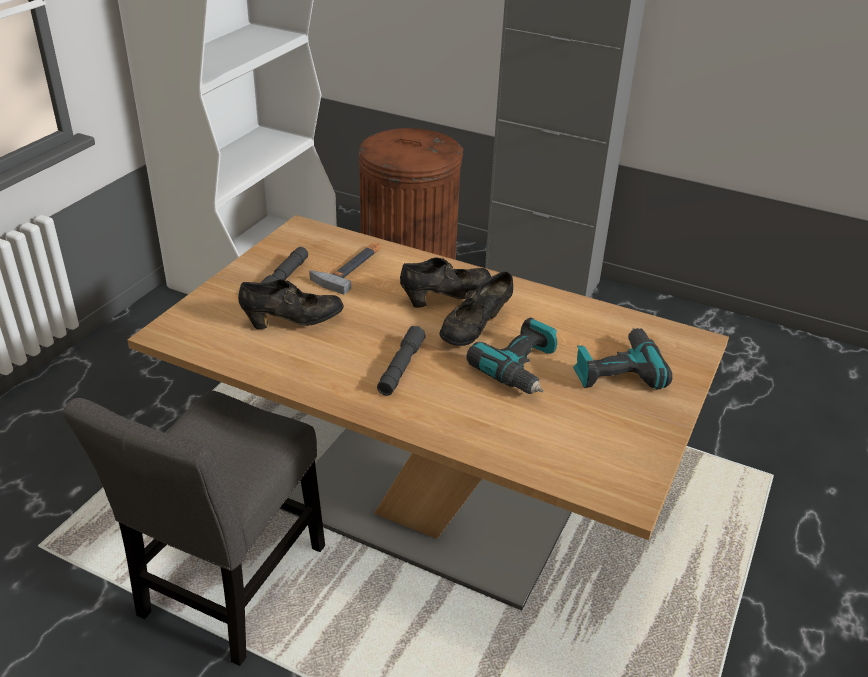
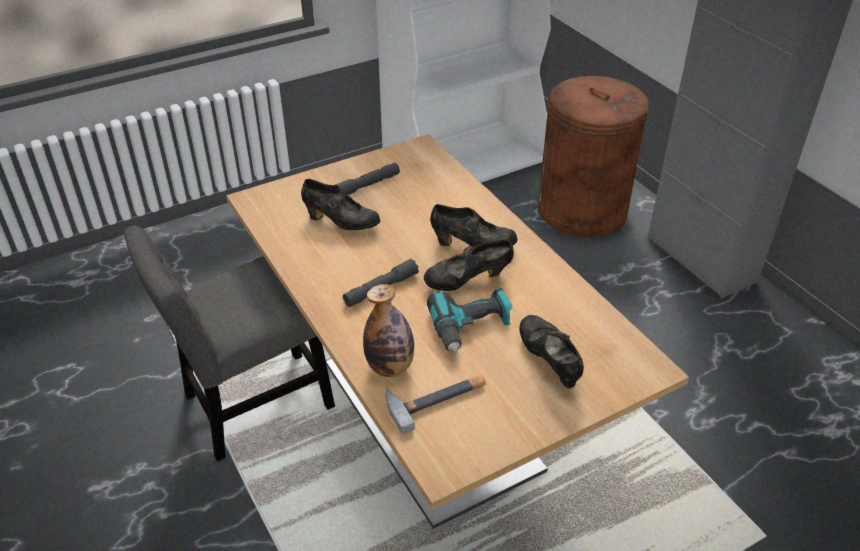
camera: 35 degrees right, 5 degrees up
(350, 268) = (425, 193): hammer -> hammer (436, 398)
(486, 432) = (390, 367): none -> bottle
(616, 369) = (549, 362): power drill -> black shoe

